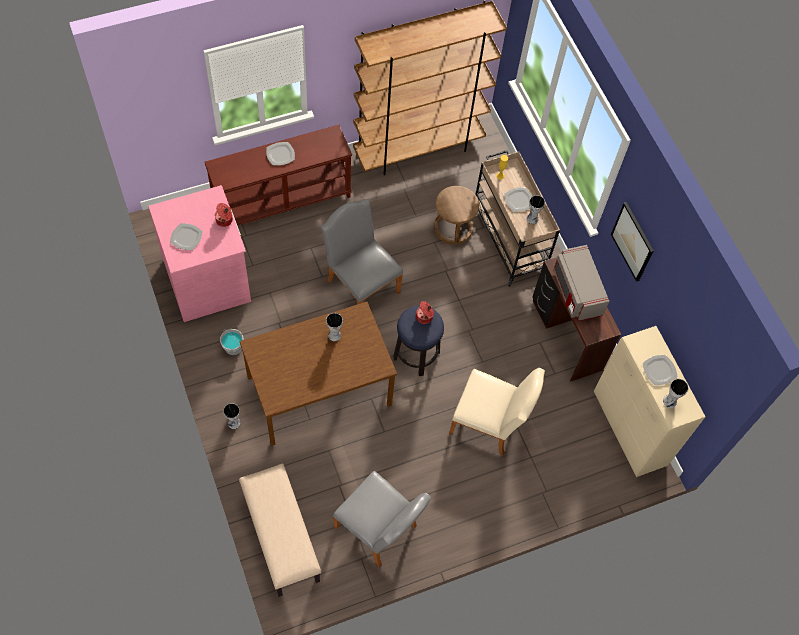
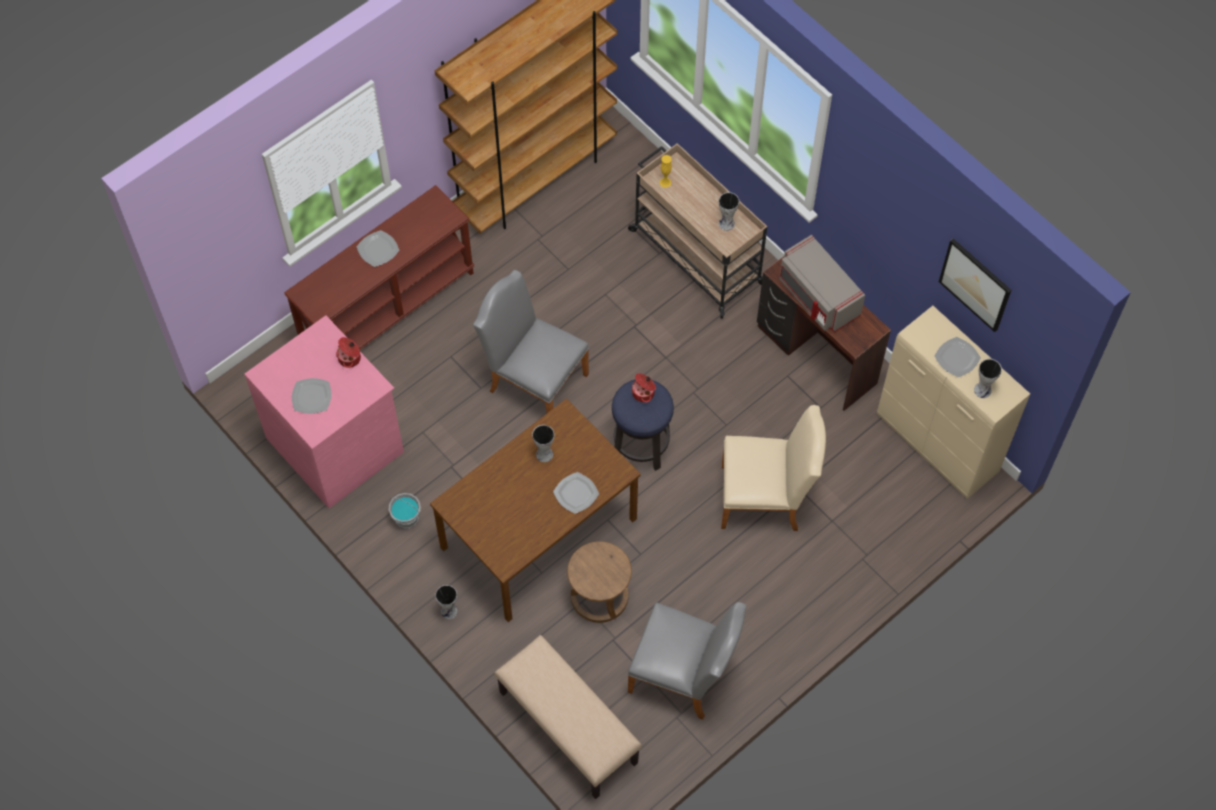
camera: 15 degrees left, 0 degrees up
(453, 228) = (621, 268): brown stool -> brown stool (599, 596)
(519, 200) = (701, 205): plate -> plate (576, 493)
(632, 241) = (870, 213): picture -> picture (975, 284)

